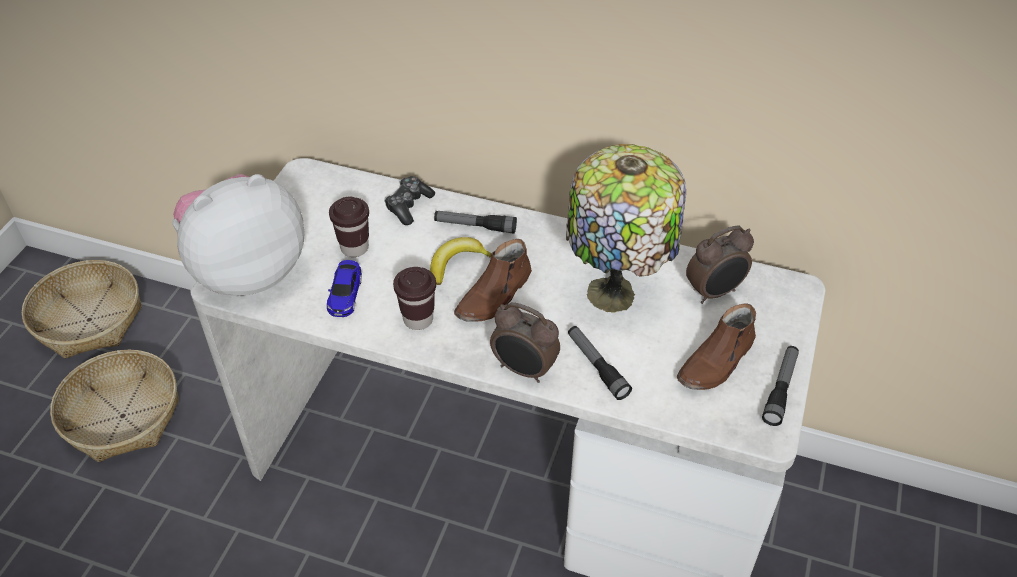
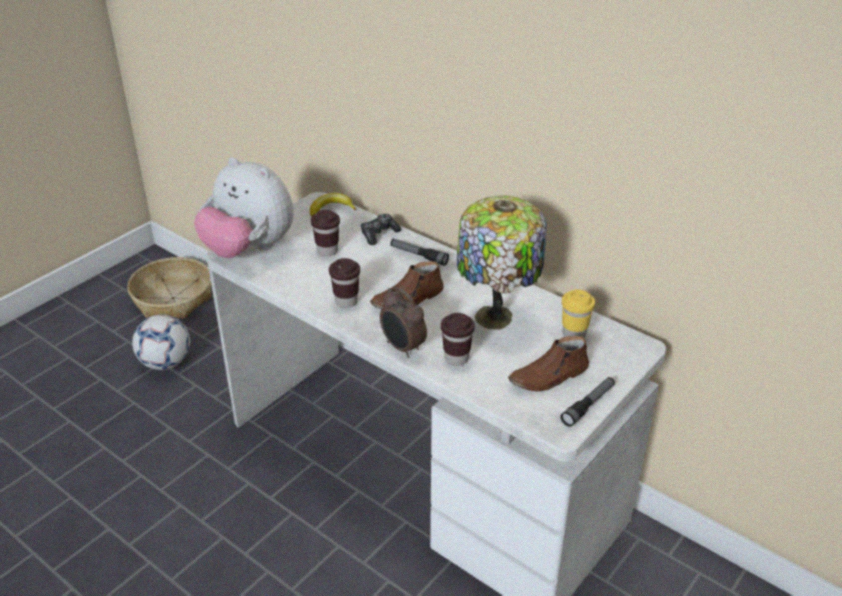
camera: 20 degrees right, 10 degrees down
(122, 416) = (166, 363): basket -> football
(247, 271) = (249, 249): plush toy -> plush toy turned 135 degrees counterclockwise
(345, 294) = (305, 276): toy car -> none
(457, 263) = (392, 275): banana -> banana (331, 209)
(597, 366) = (456, 358): flashlight -> brown cup
(715, 292) = (574, 334): alarm clock -> yellow cup

